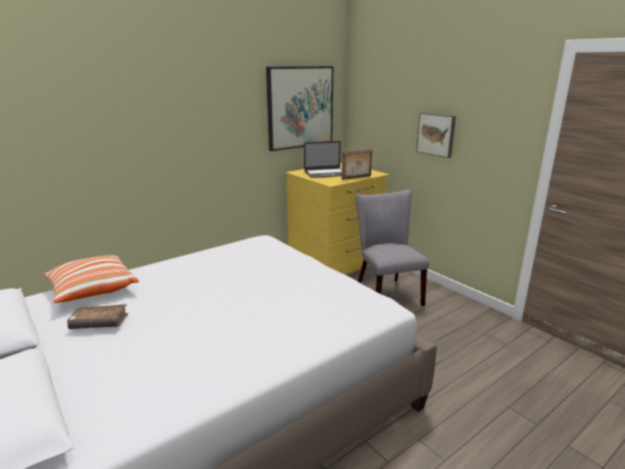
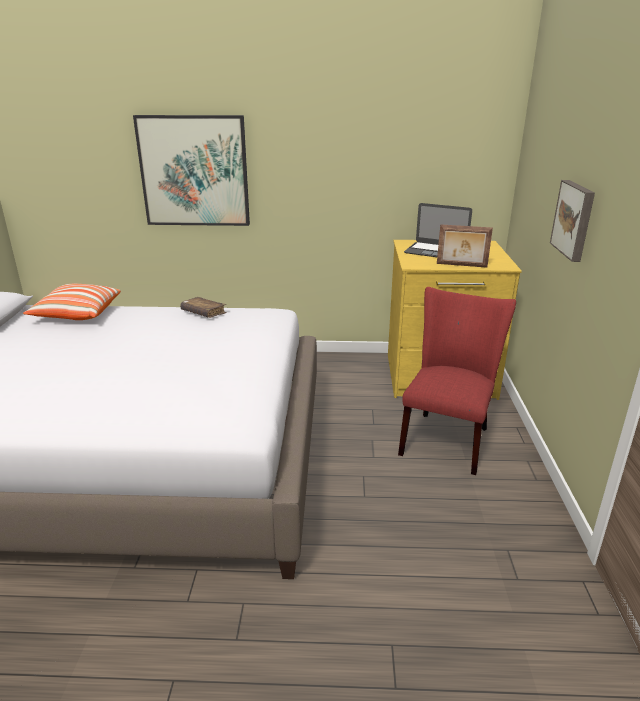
camera: 40 degrees right, 5 degrees up
(99, 323) = (36, 342): brown book -> brown book (203, 313)
(300, 107) = (429, 153): picture -> picture (194, 171)
(386, 293) = (447, 438): grey chair -> red chair

